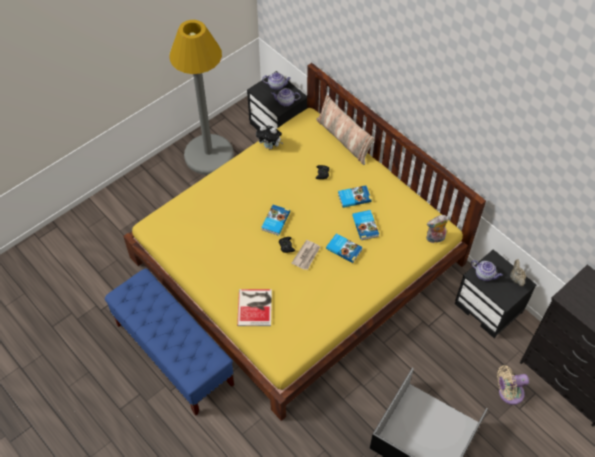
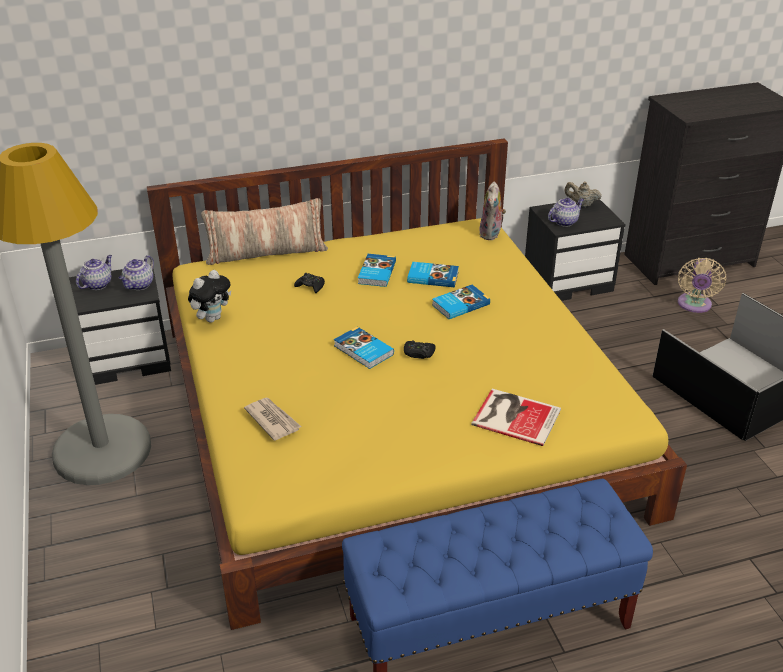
camera: 65 degrees left, 20 degrees down
(306, 256) = (450, 339): newspaper -> newspaper (272, 420)

